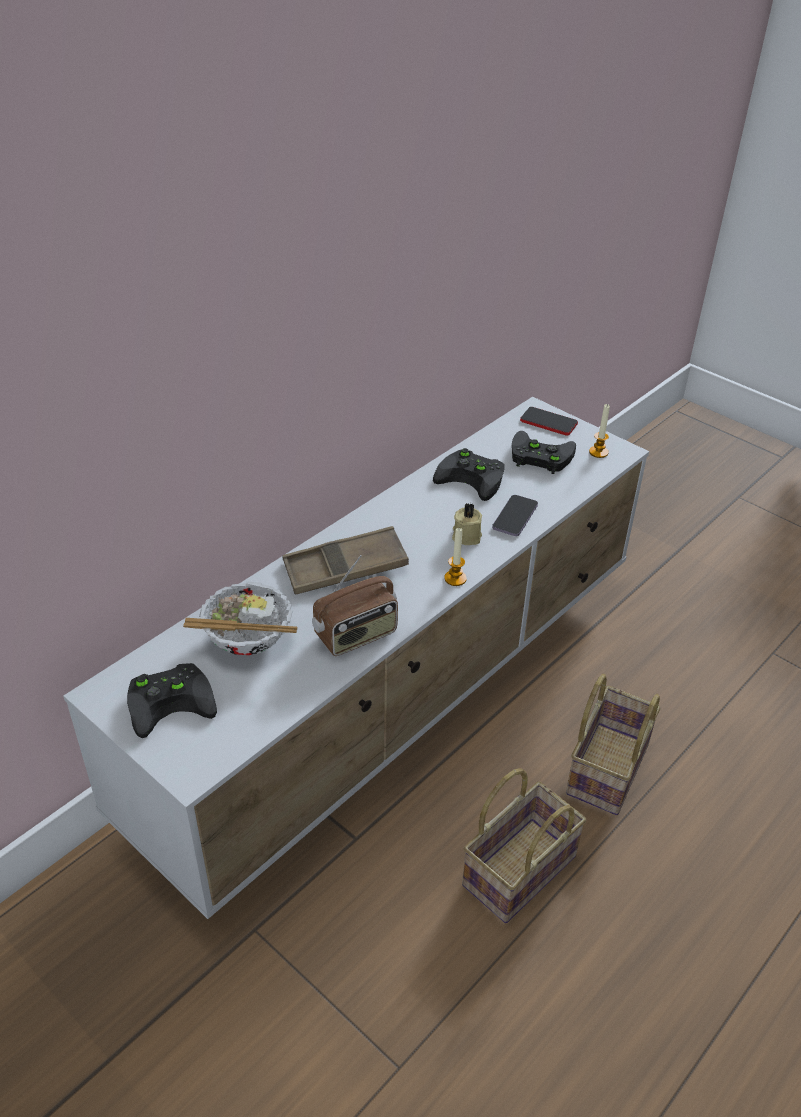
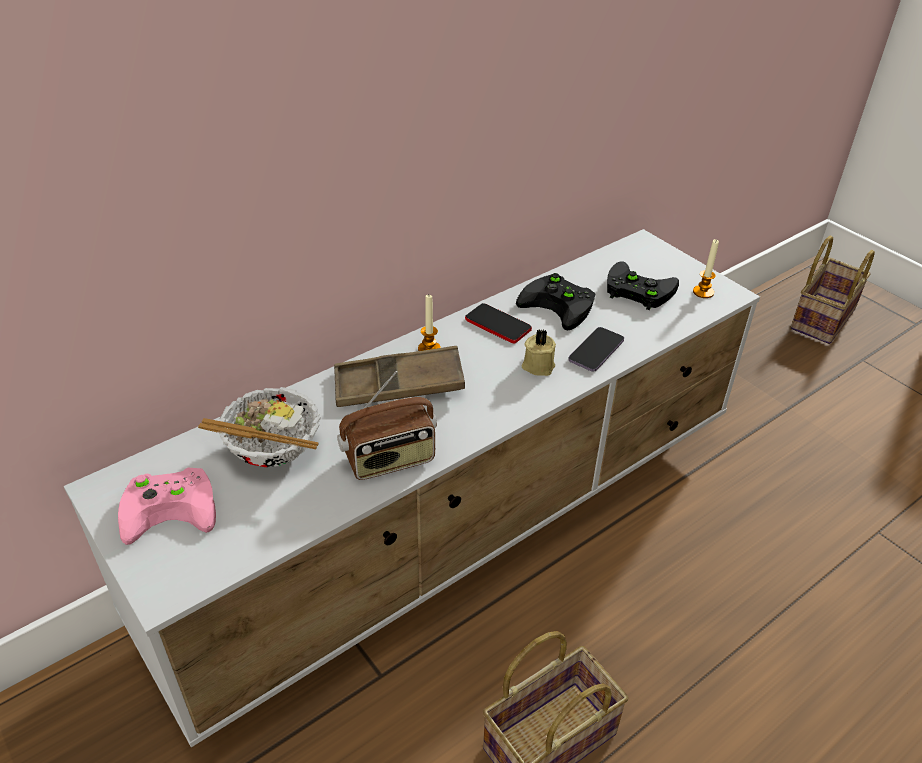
camera: 10 degrees right, 0 degrees up
(172, 700) = (173, 506): black game controller -> pink game controller
(455, 578) = (514, 410): candle -> candle (429, 349)
(548, 422) = (654, 256): phone -> phone (498, 324)
(606, 766) = (669, 634): basket -> basket (822, 317)

